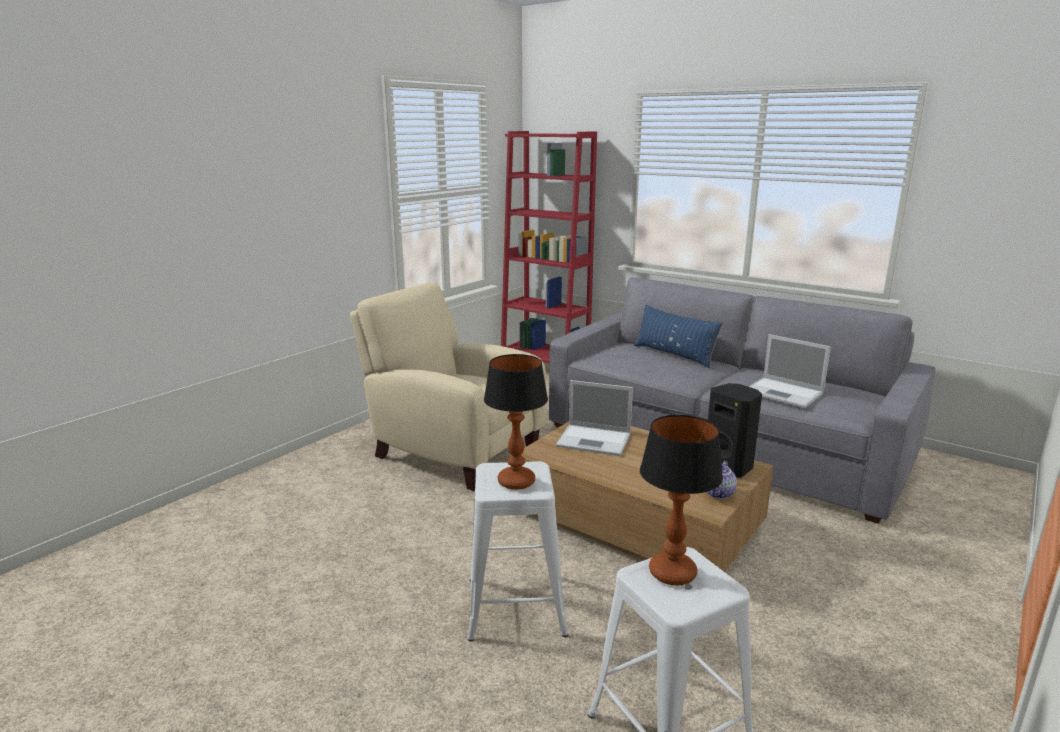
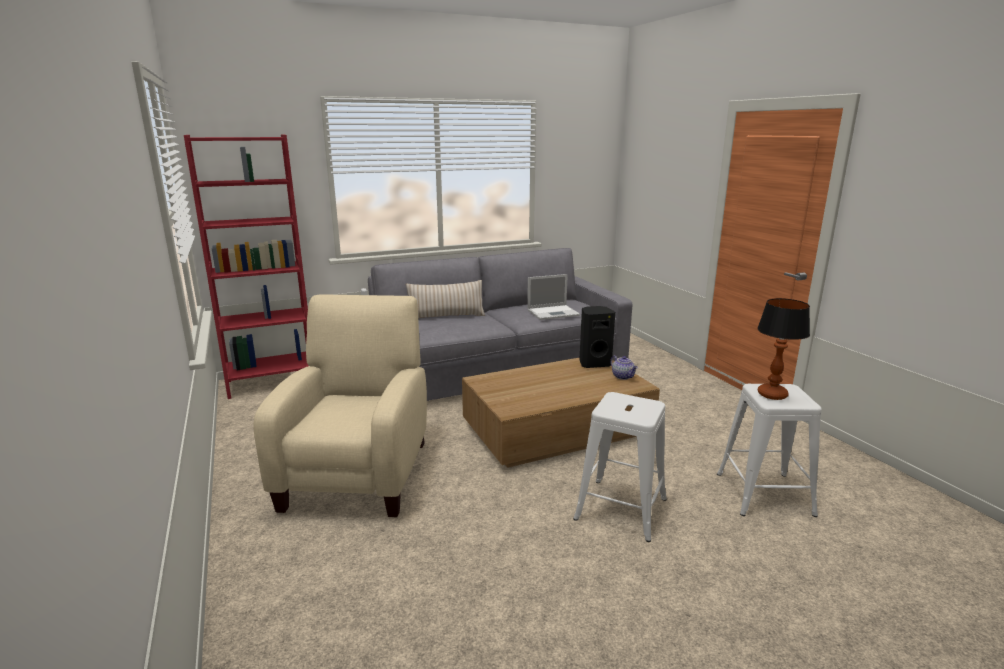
camera: 60 degrees left, 0 degrees up
(452, 450) = (360, 471): beige armchair -> beige armchair turned 120 degrees clockwise
(517, 481) = (634, 407): table lamp -> none
(595, 440) = (514, 387): laptop -> none
(674, 354) = (446, 316): blue pillow -> beige pillow

